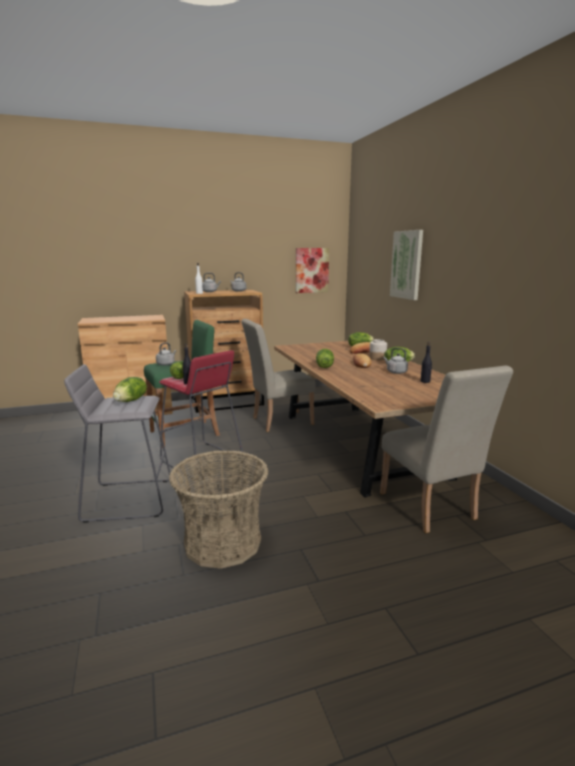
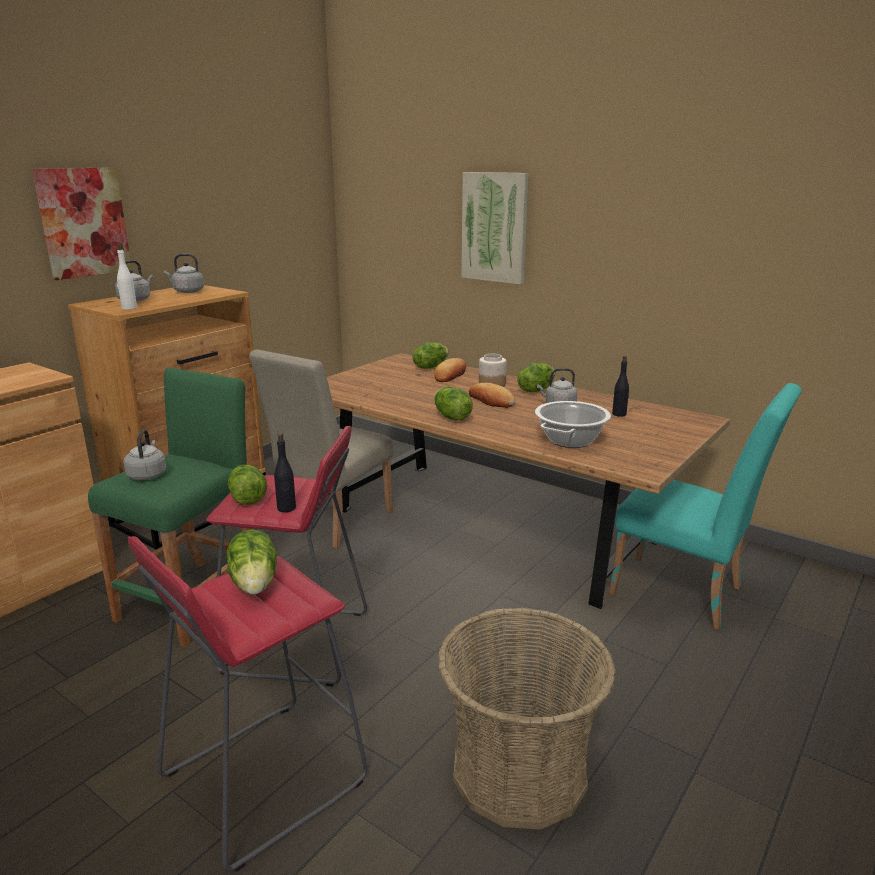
camera: 35 degrees left, 5 degrees up
(128, 499) = (261, 779): grey stool -> red stool
(311, 270) = (287, 236): picture -> picture (83, 222)
(366, 386) = (570, 440): none -> cooking pot
(430, 509) = (686, 594): beige chair -> turquoise chair

